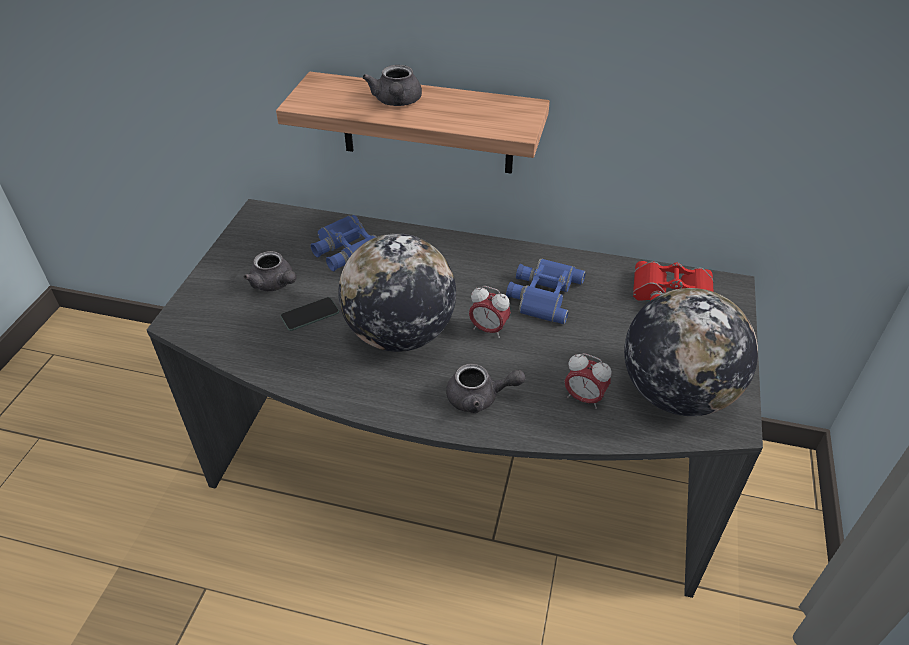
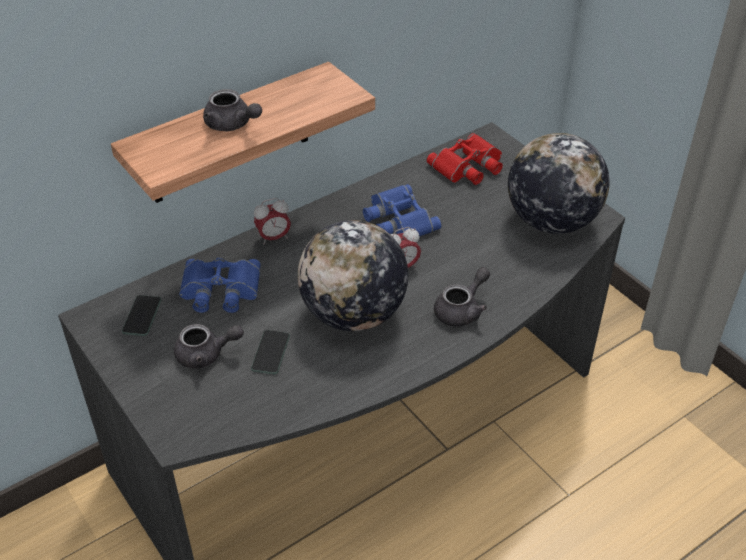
camera: 50 degrees left, 0 degrees up
(283, 232) = (142, 316): none -> phone
(584, 398) = (513, 262): alarm clock -> alarm clock (273, 238)

